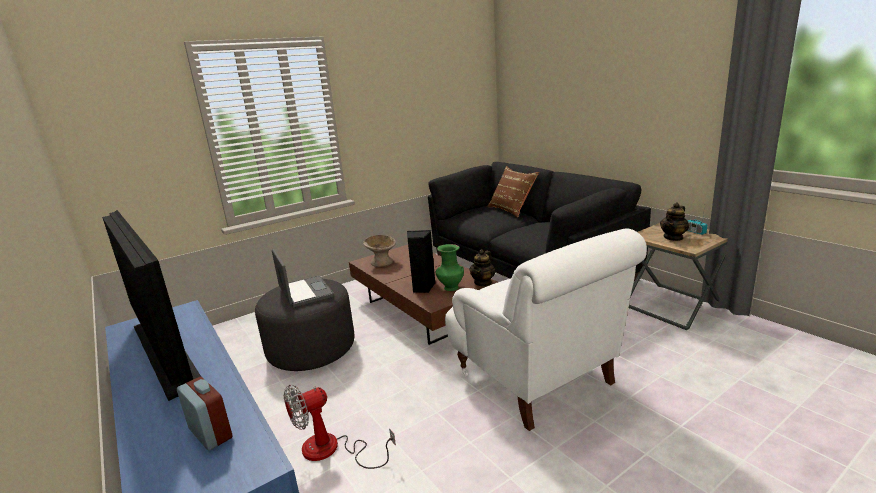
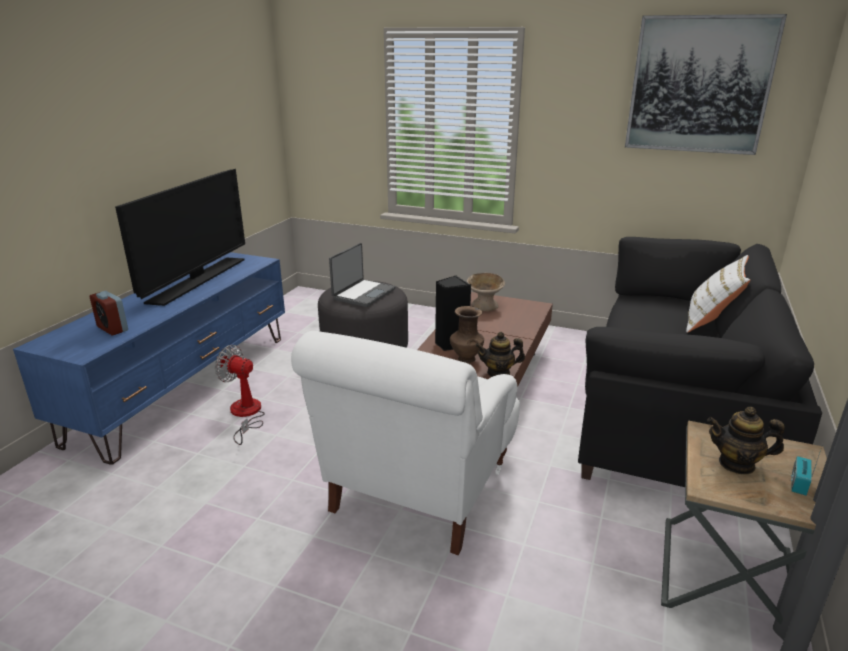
camera: 55 degrees right, 5 degrees up
(210, 433) = (112, 329): alarm clock -> alarm clock turned 120 degrees clockwise
(441, 71) = (699, 85): none -> picture
(450, 288) = (466, 359): green vase -> brown vase
(512, 209) = (711, 321): brown pillow -> white pillow

